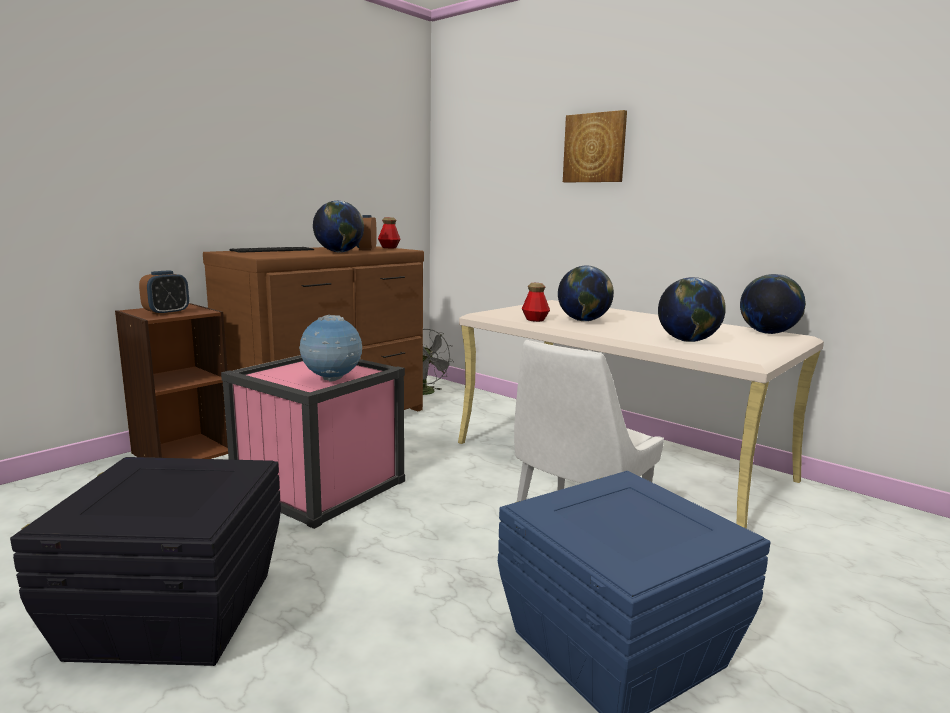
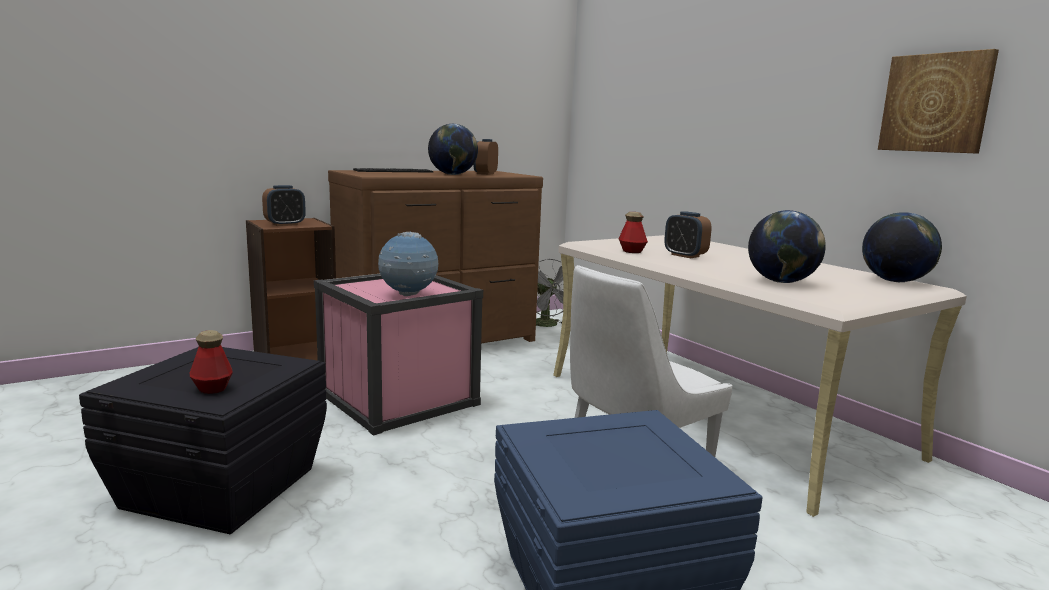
camera: 15 degrees right, 0 degrees up
(389, 247) = (512, 173): bottle -> bottle (212, 388)
(583, 321) = (685, 255): globe -> alarm clock
(595, 148) = (729, 69): picture -> picture (936, 103)

